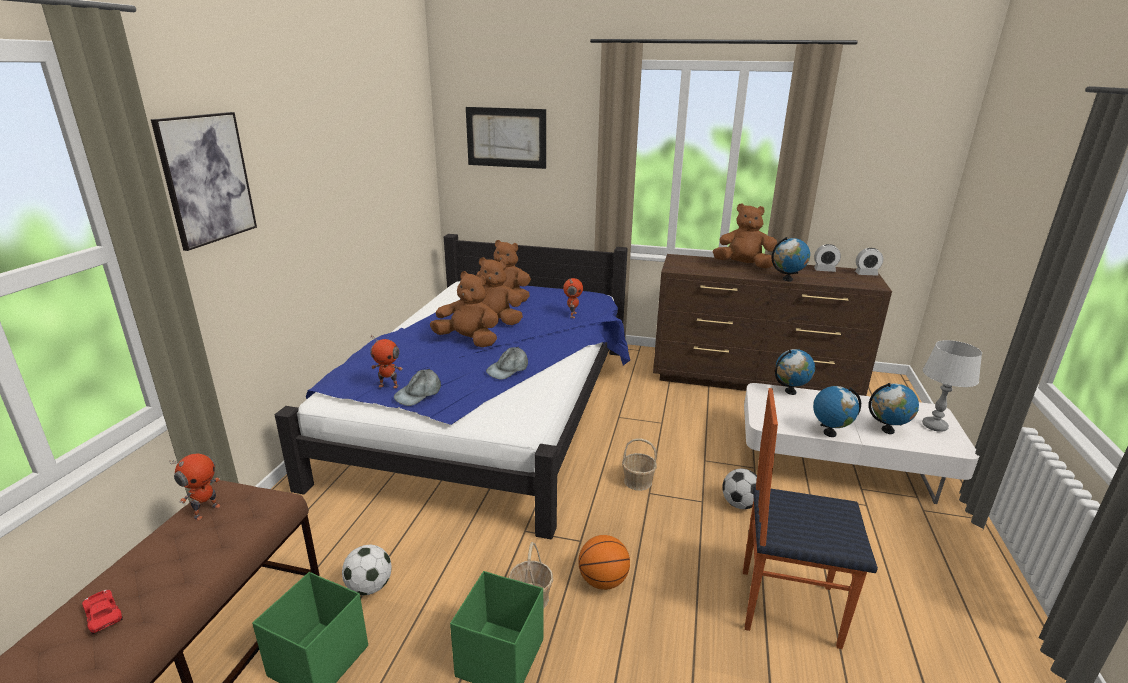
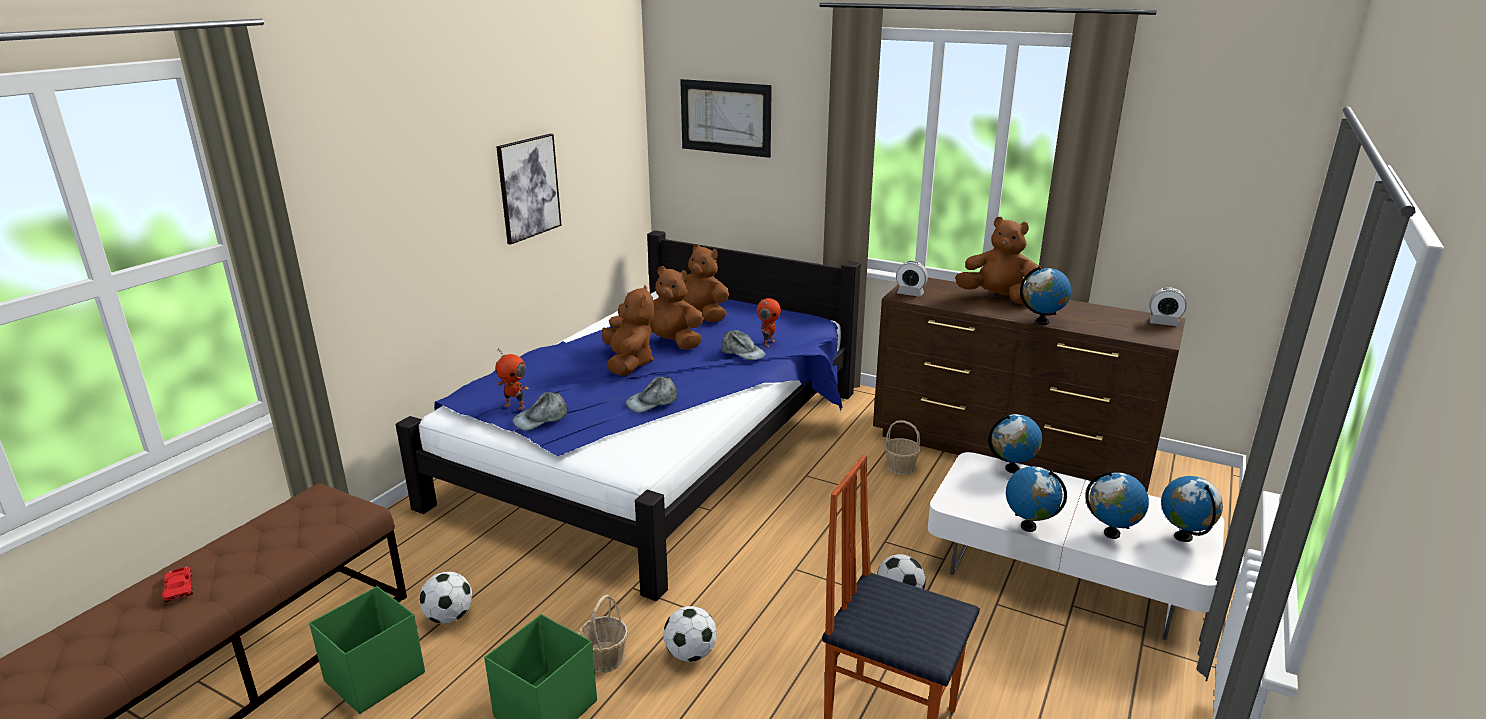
camera: 15 degrees right, 0 degrees up
(206, 511) = (296, 511): toy robot -> none
(207, 179) = (337, 176): picture -> picture (528, 188)
(468, 341) = (628, 363): brown plush toy -> brown plush toy turned 45 degrees clockwise
(558, 323) = (742, 352): none -> grey cap
(603, 581) = (691, 654): basketball -> football
(637, 481) = (788, 553): basket -> basket (900, 467)
(824, 270) = (1107, 313): alarm clock -> alarm clock (910, 293)
(934, 426) = (1183, 537): grey table lamp -> globe

